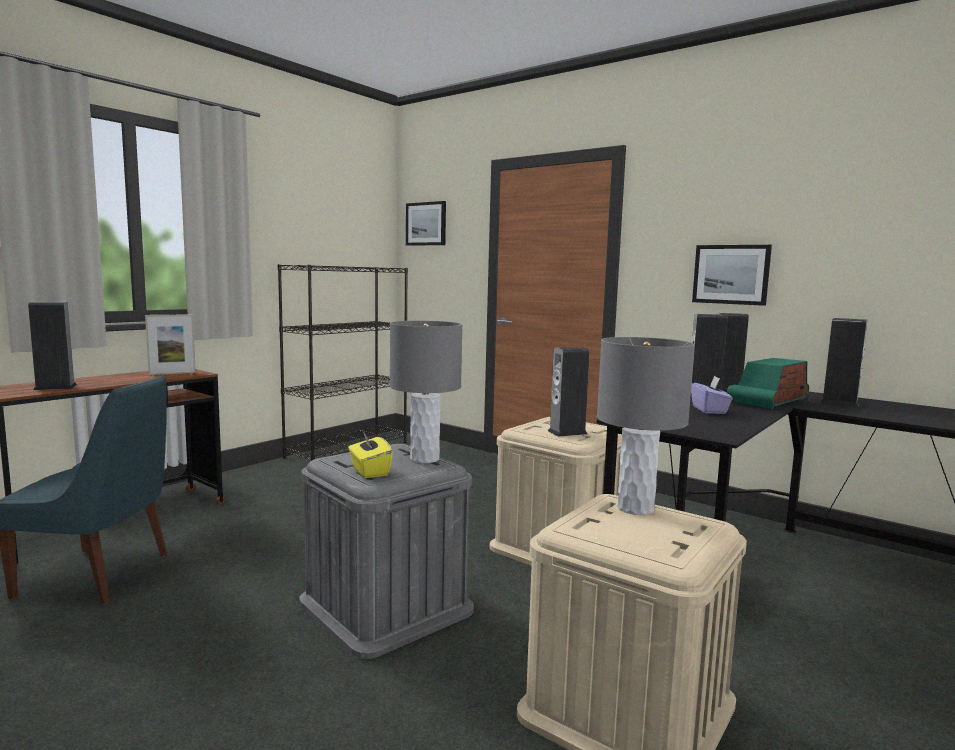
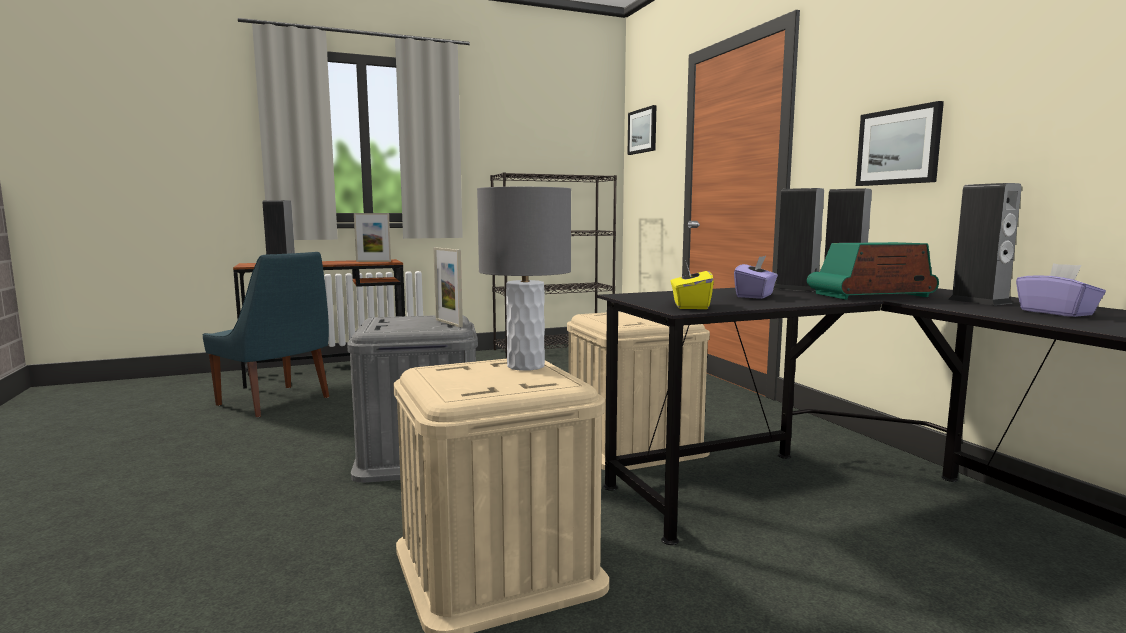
camera: 30 degrees right, 0 degrees up
(369, 471) = (386, 325): yellow tissue box -> yellow tissue box (690, 306)
(425, 459) = (448, 323): grey table lamp -> picture frame
(567, 432) = (628, 319): speaker -> none
(906, 412) = (1056, 313): none -> purple tissue box

